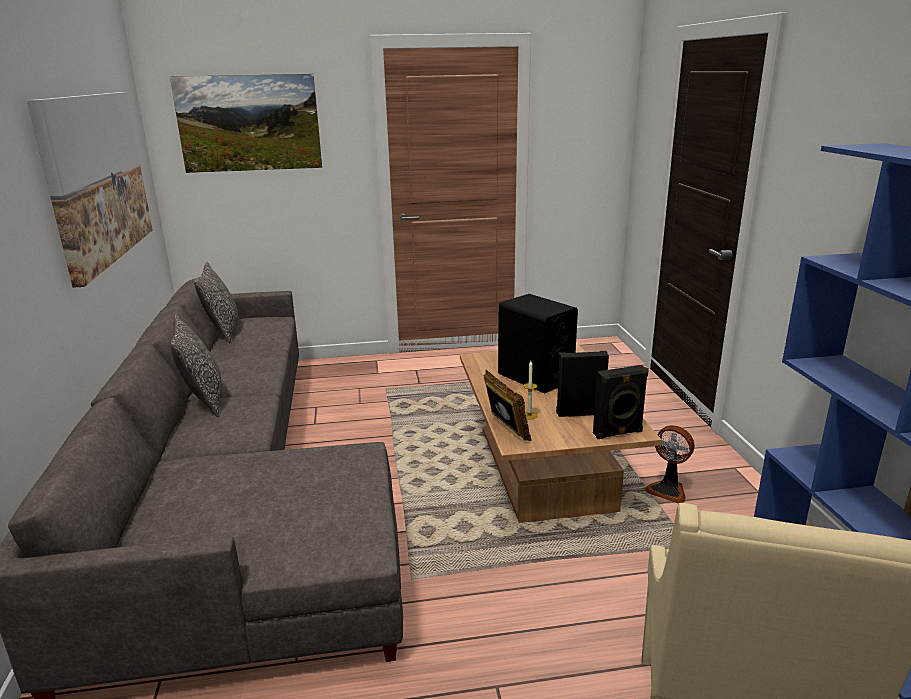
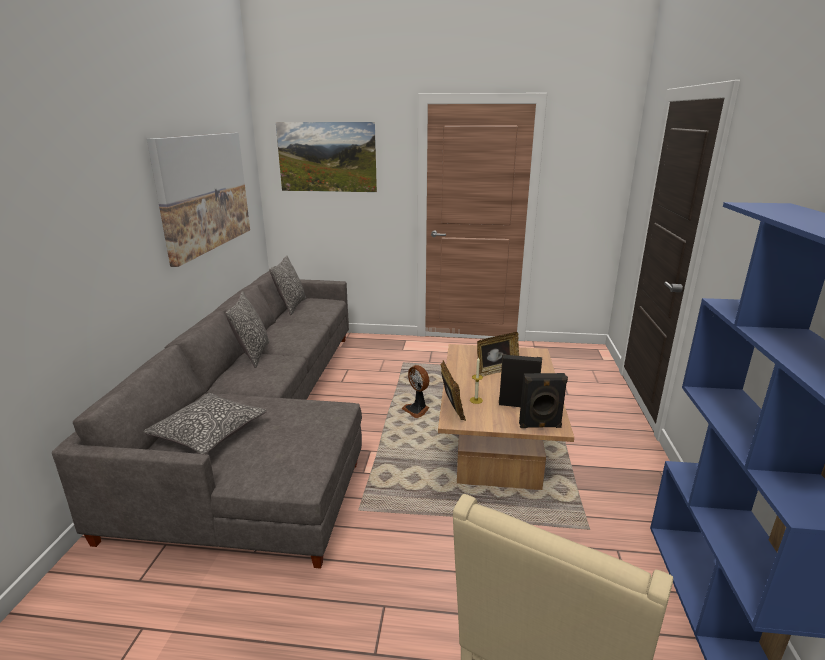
camera: 15 degrees right, 0 degrees up
(199, 511) = (208, 433): none -> pillow
(535, 377) = (497, 370): black speaker -> picture frame
(668, 490) = (591, 479): fan -> fan (417, 409)

